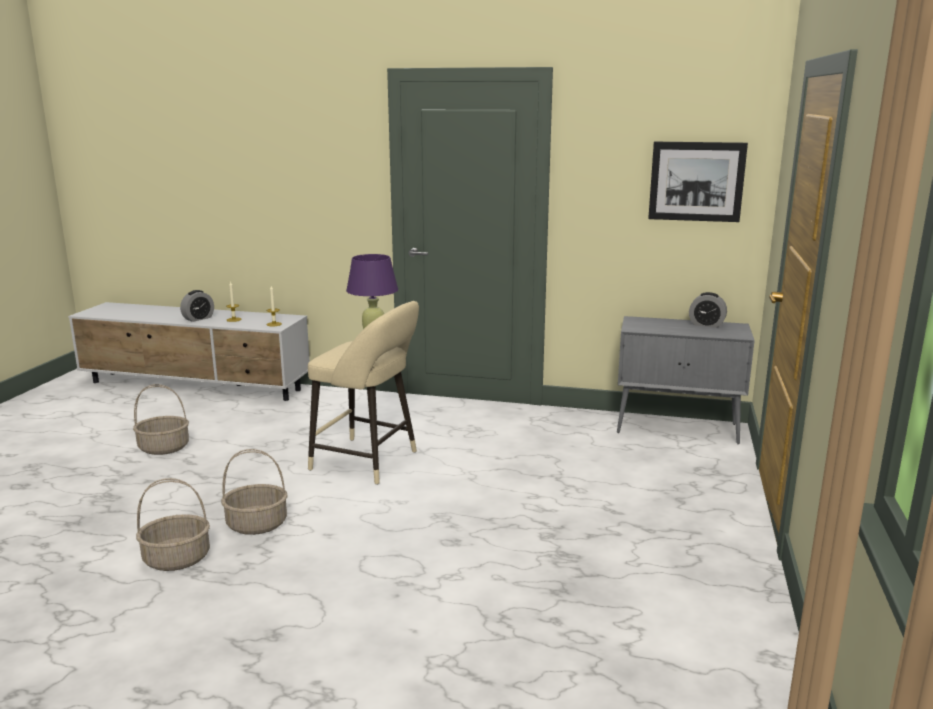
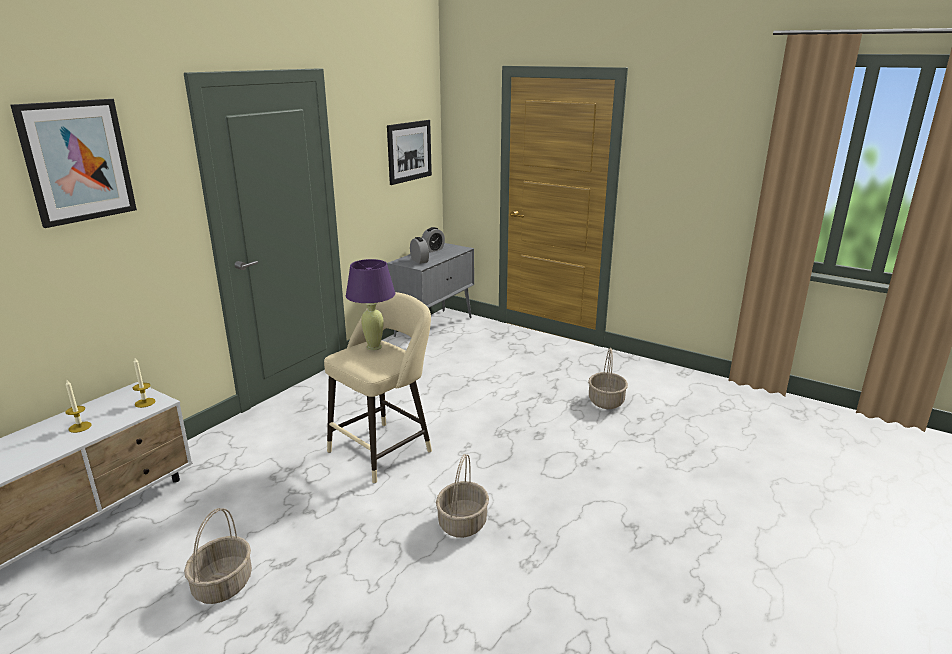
camera: 70 degrees left, 5 degrees up
(177, 559) = (500, 575): basket -> basket (605, 401)
(198, 318) = (29, 453): alarm clock -> alarm clock (419, 261)
(291, 132) = (77, 161): none -> picture

